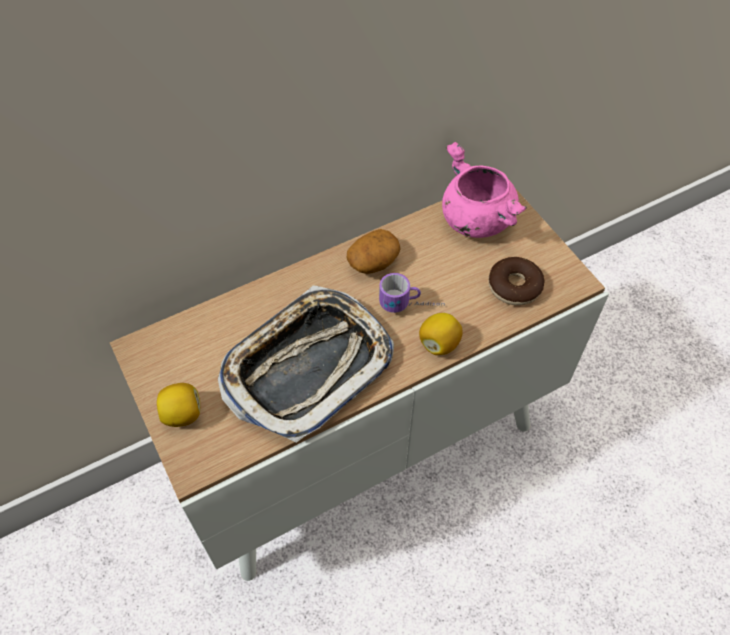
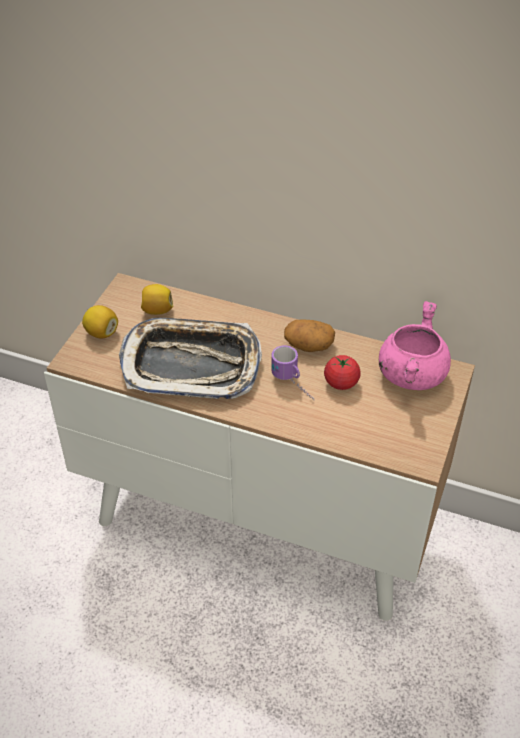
camera: 50 degrees right, 10 degrees down
(439, 343) = (279, 417): lemon -> lemon (157, 310)
(440, 271) = (341, 382): none -> tomato
(514, 286) = (375, 429): donut -> none

